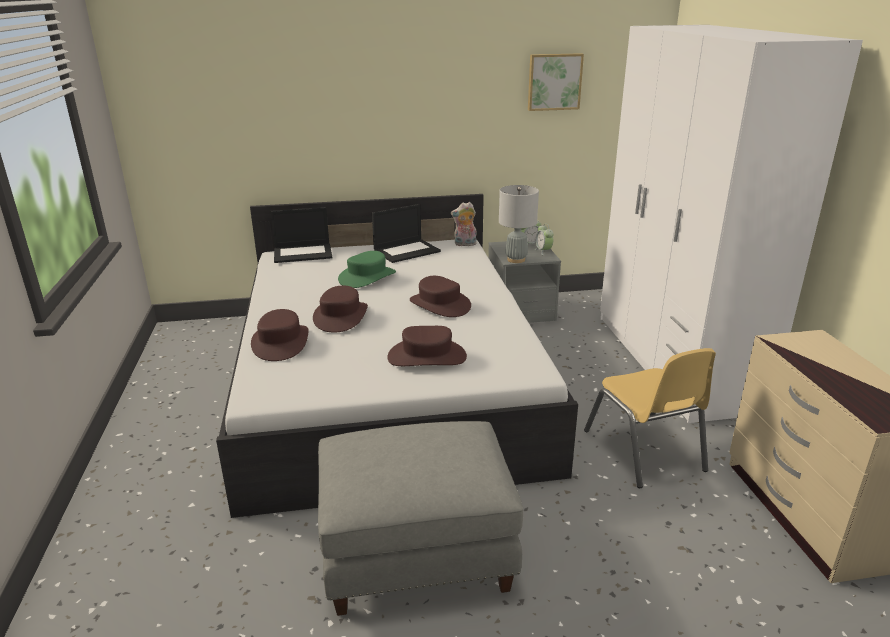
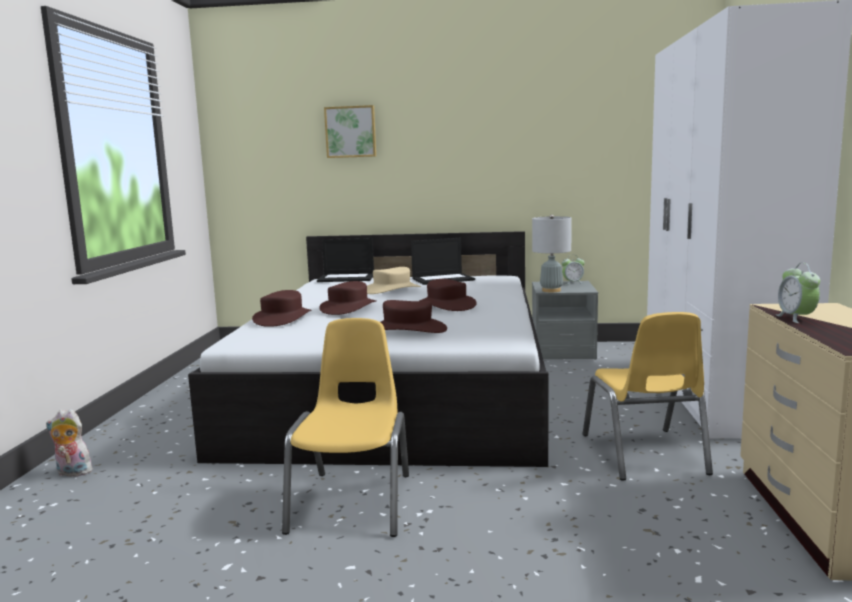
camera: 15 degrees right, 15 degrees down
(367, 277) = (392, 290): green hat -> beige hat
(417, 552) = (353, 502): grey ottoman -> yellow chair
(465, 244) = (502, 277): plush toy -> plush toy (72, 473)
(543, 251) = (584, 287): alarm clock -> alarm clock (796, 318)
(554, 82) = (595, 123): picture -> picture (351, 132)

